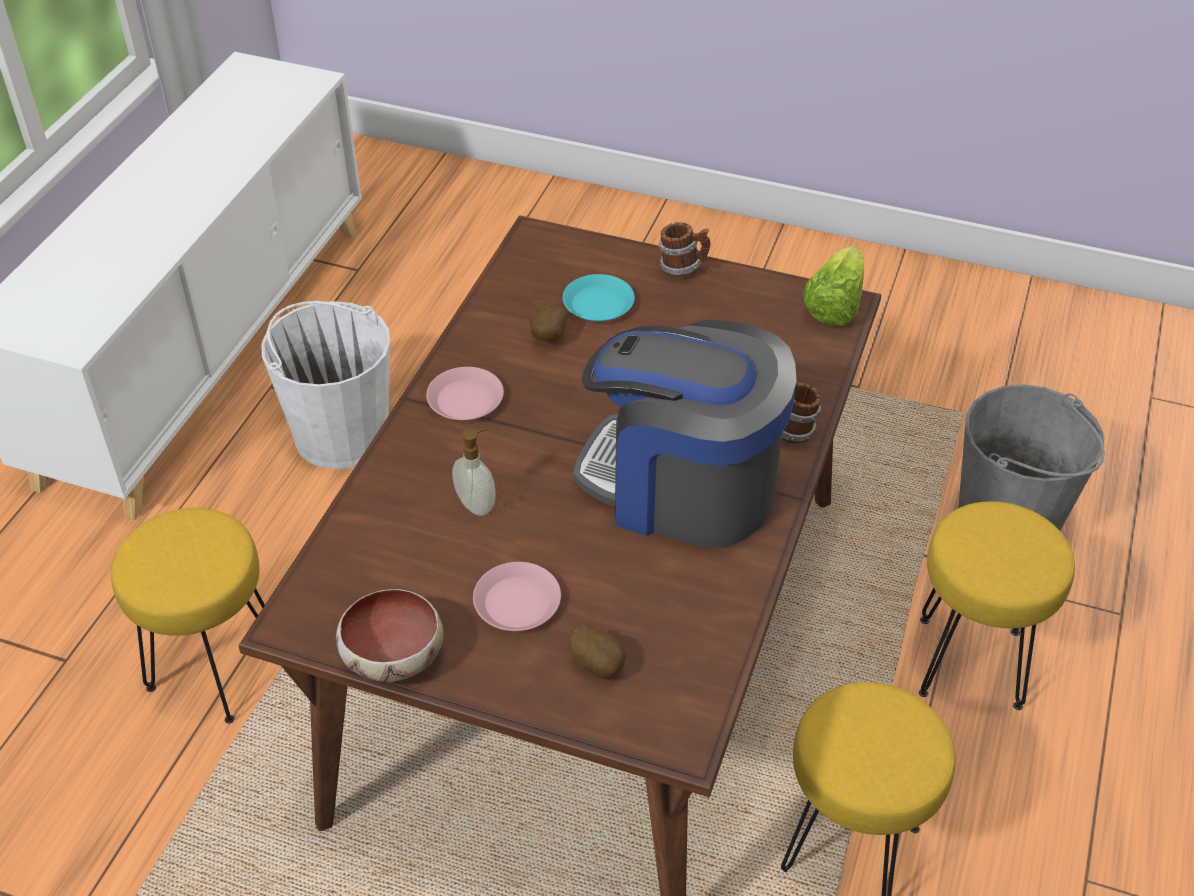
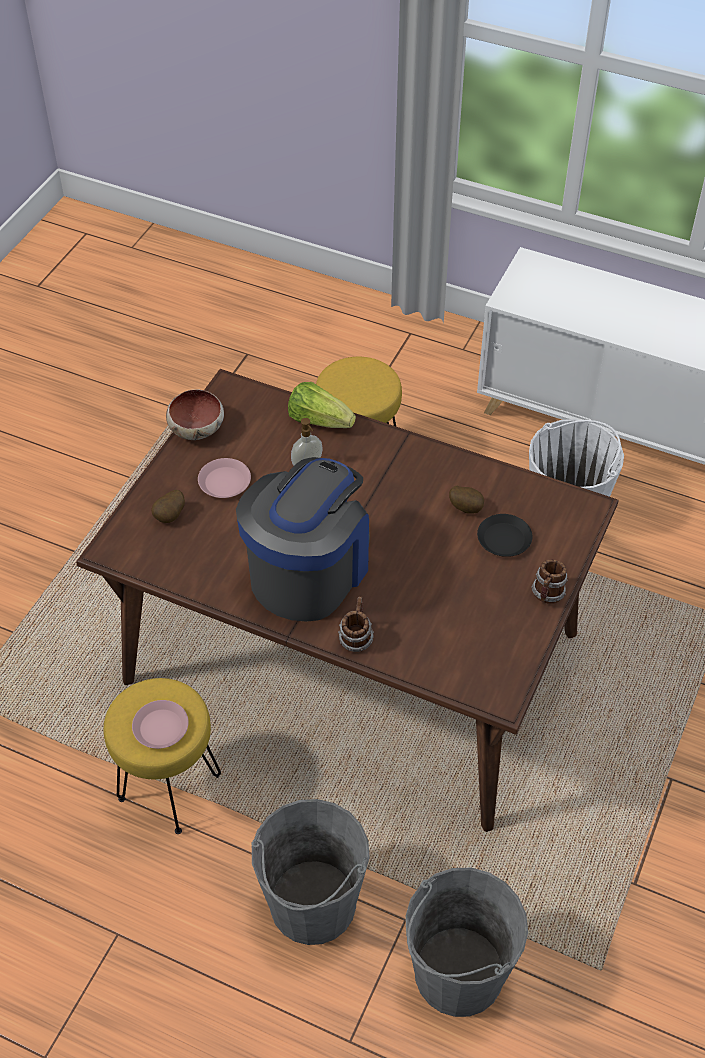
camera: 95 degrees right, 5 degrees up
(466, 400) = (404, 462): pink plate -> pink plate (161, 728)
(599, 304) = (504, 539): turquoise plate -> black plate
(835, 305) = (499, 691): lettuce -> lettuce (319, 420)
(971, 663) = (312, 904): yellow stool -> grey bucket

